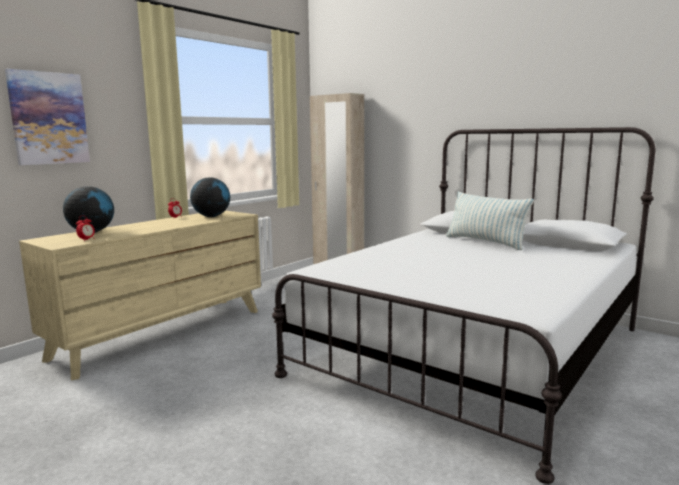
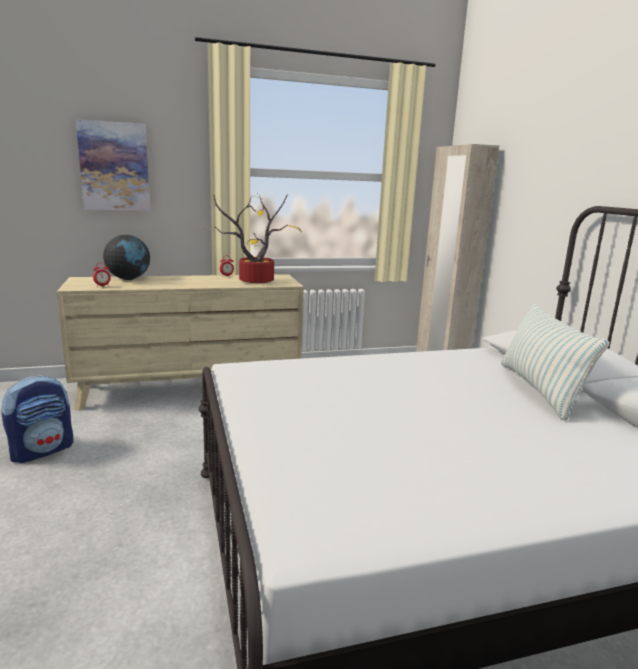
camera: 35 degrees right, 5 degrees up
(100, 414) = (42, 450): none -> backpack
(211, 216) = (257, 280): globe -> potted plant

